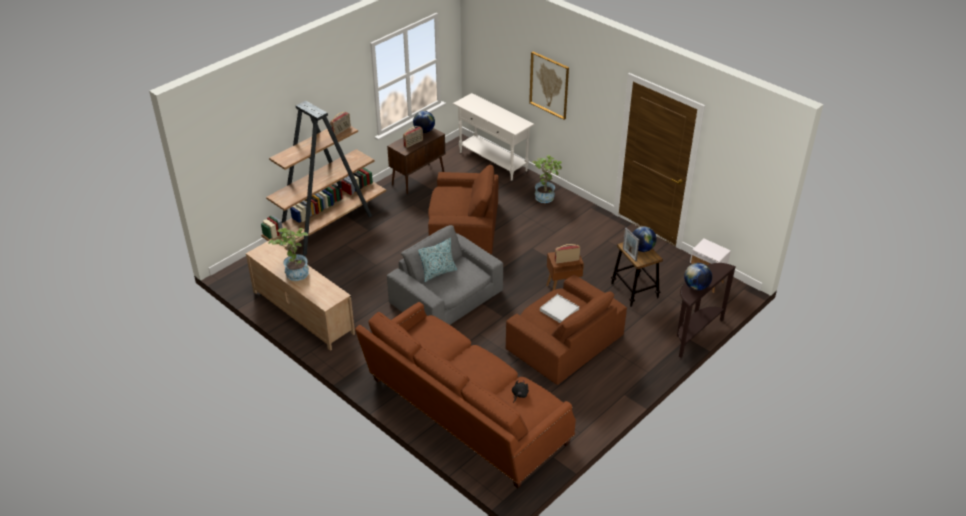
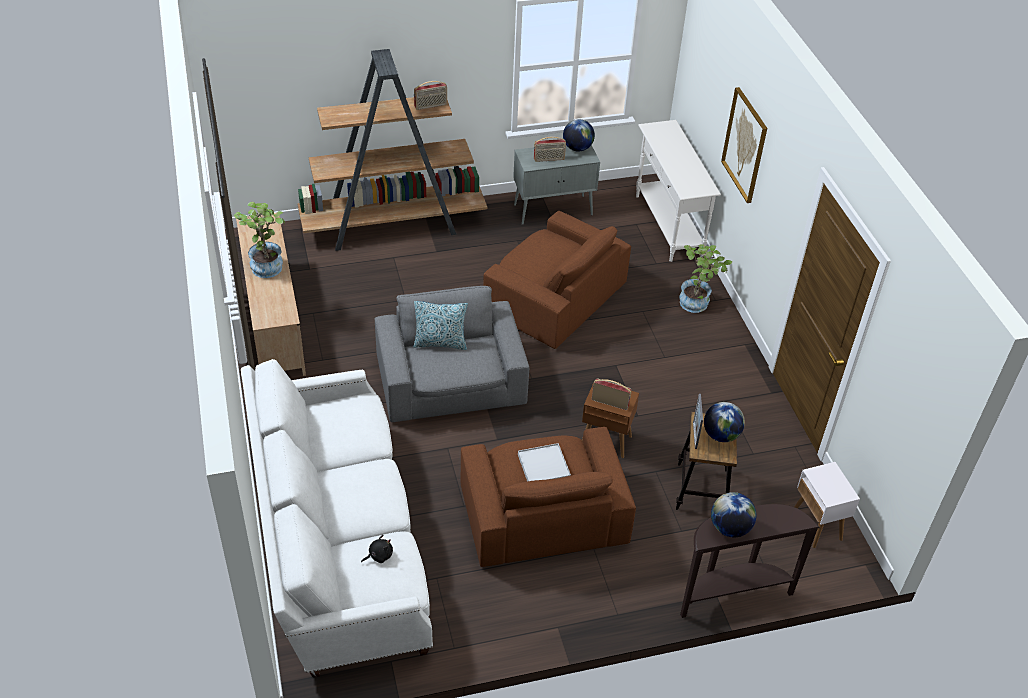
camera: 30 degrees right, 5 degrees up
(418, 178) = (554, 210): brown cabinet -> grey cabinet
(464, 413) = (338, 543): brown sofa -> white sofa

